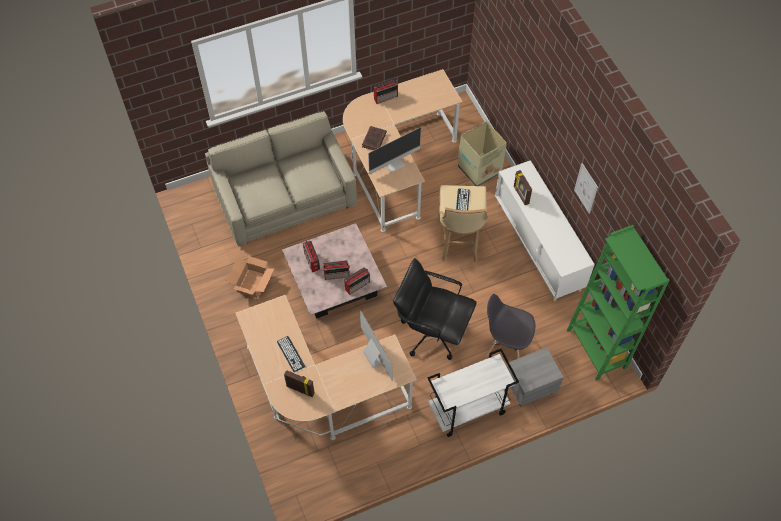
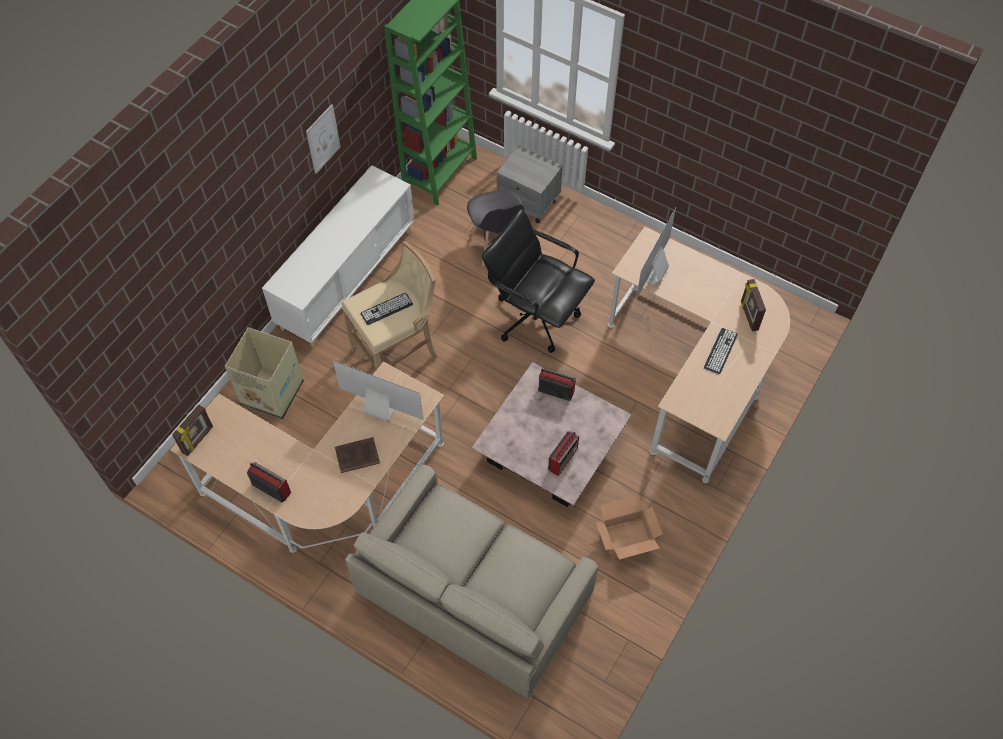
camera: 125 degrees left, 0 degrees up
(337, 275) = (559, 420): radio -> none
(432, 331) = (535, 316): black office chair -> black office chair turned 135 degrees clockwise
(467, 410) = (596, 239): white cart -> none
(520, 195) = (324, 270): picture frame -> picture frame (198, 440)

